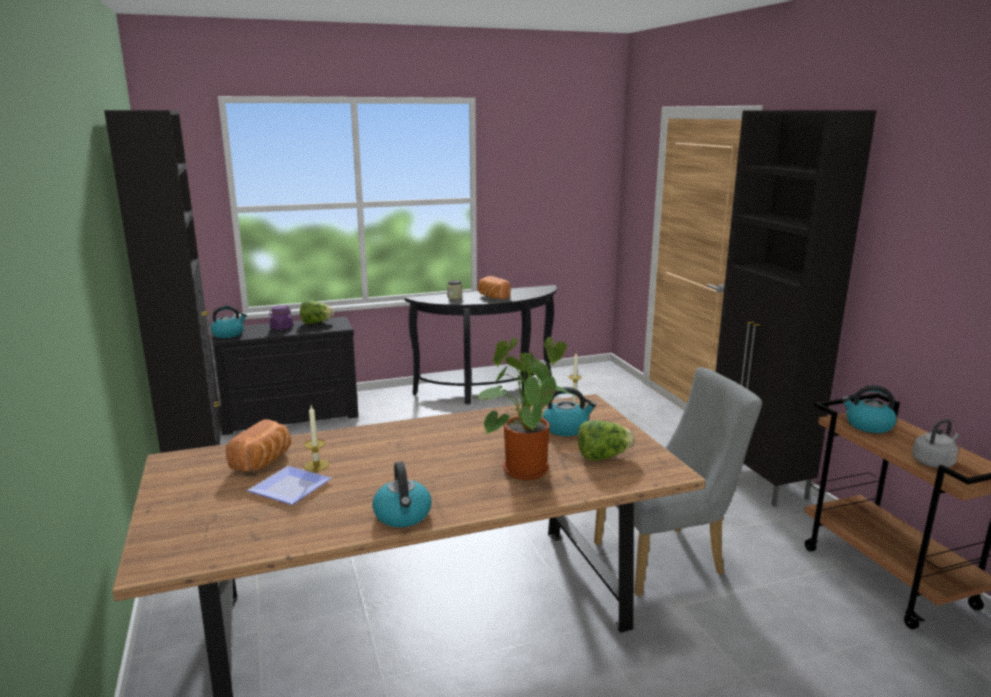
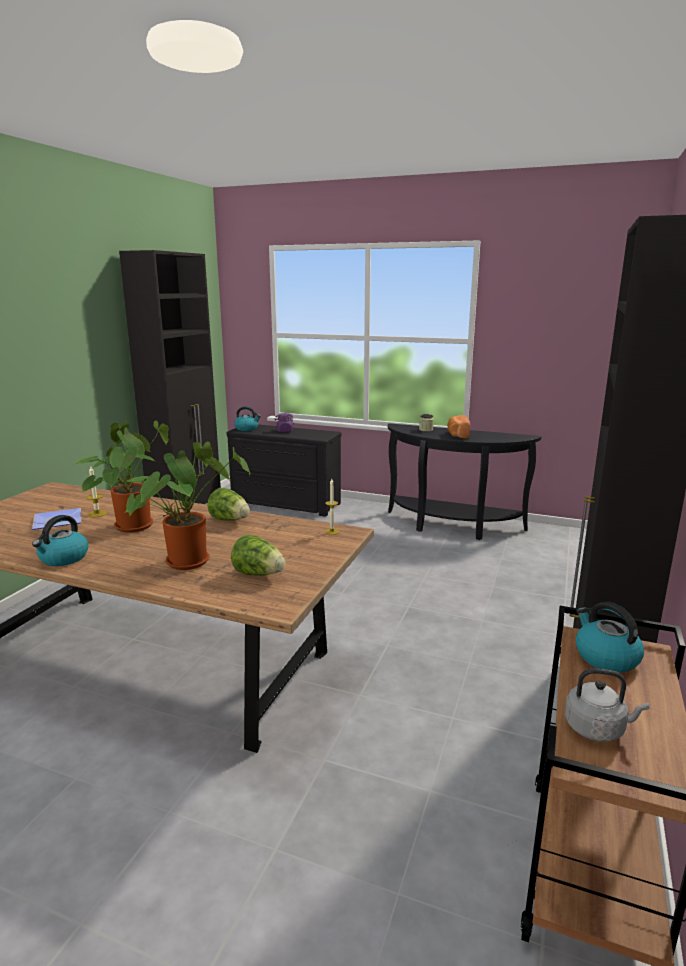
camera: 40 degrees right, 0 degrees up
(264, 461) = (82, 502): bread -> none
(316, 323) = (312, 432): lettuce -> lettuce (230, 520)
(387, 461) = (133, 524): none -> potted plant
(566, 428) = (285, 545): kettle -> none
(667, 558) = (378, 717): grey chair -> none

